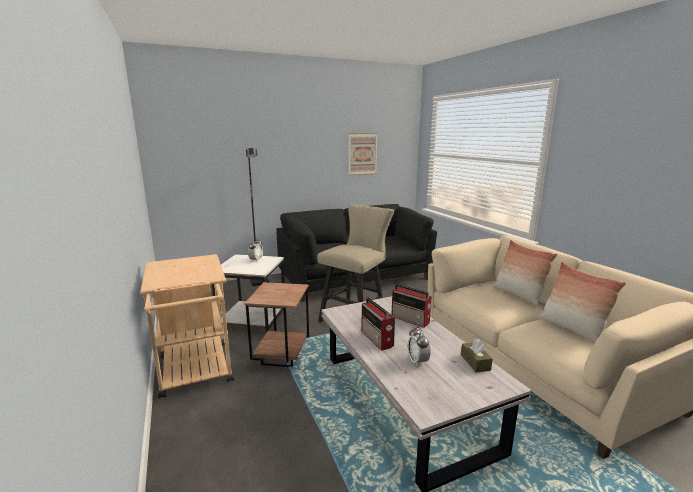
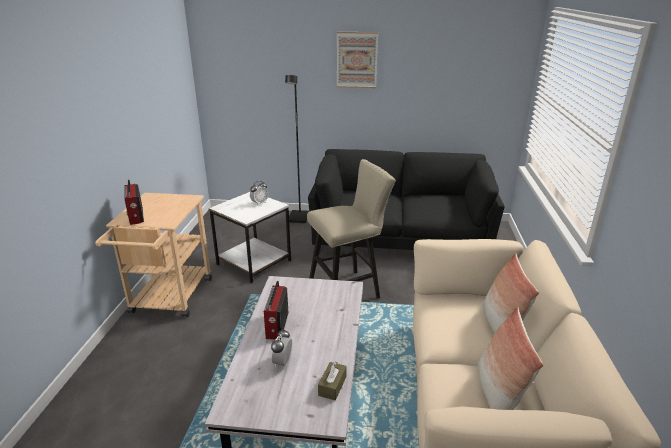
camera: 30 degrees right, 10 degrees up
(282, 357) = (243, 308): brown side table -> none
(362, 154) = (443, 83): picture -> picture (357, 60)
(411, 320) = (334, 316): radio -> radio (136, 216)

